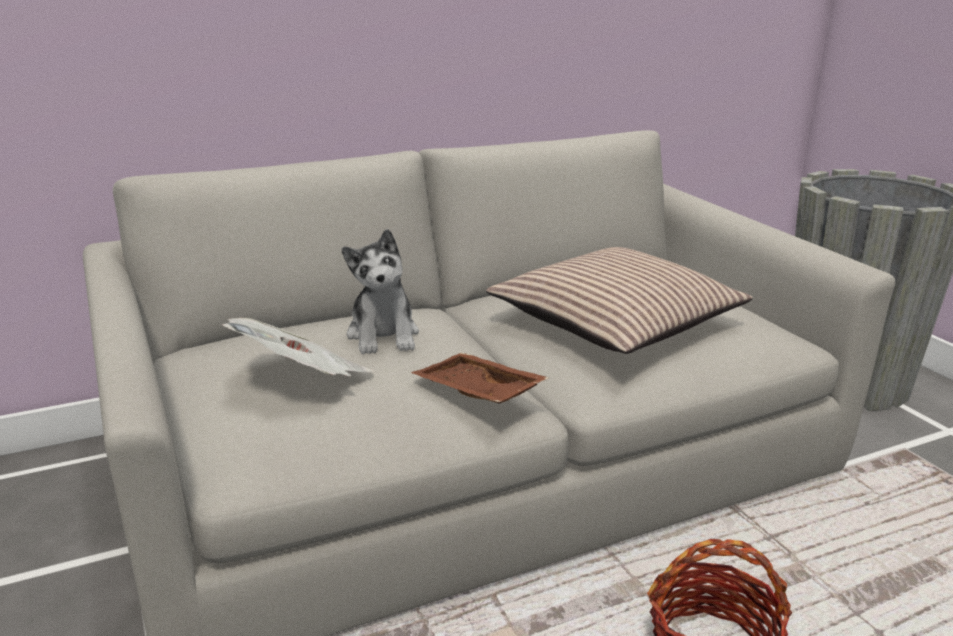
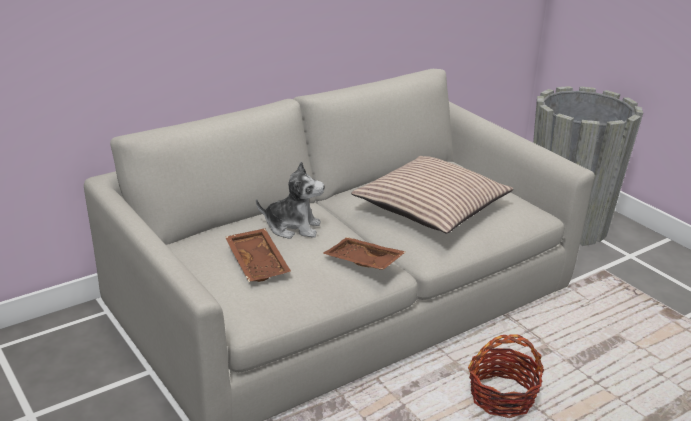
camera: 10 degrees left, 5 degrees up
(303, 381) = (259, 263): newspaper -> brown tray
(383, 335) = (293, 227): plush toy -> plush toy turned 60 degrees counterclockwise

